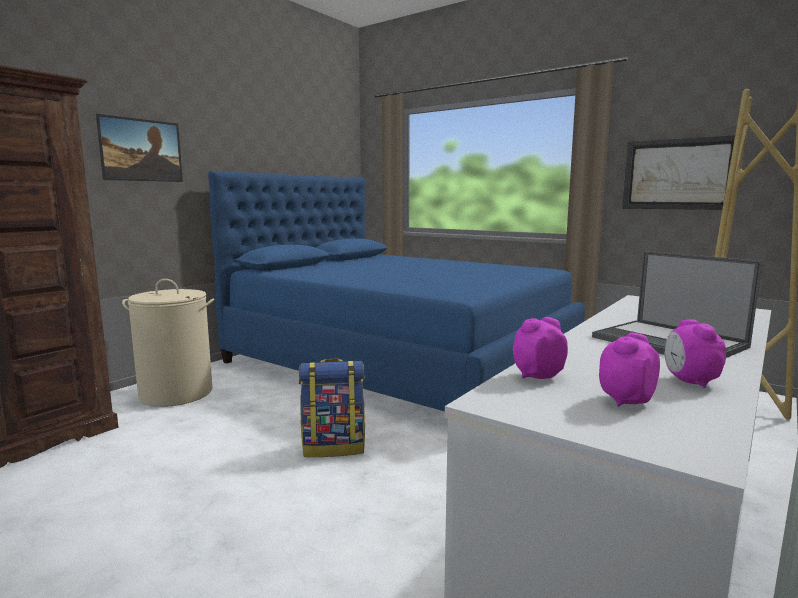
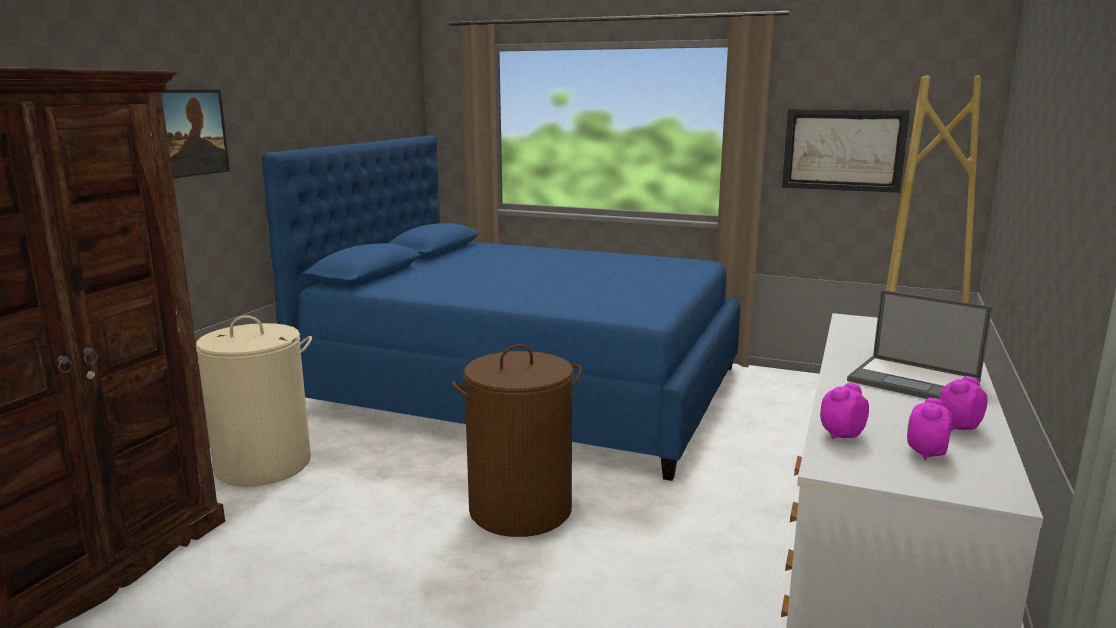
camera: 15 degrees left, 5 degrees up
(334, 447) = (520, 509): backpack -> brown laundry basket
(689, 381) = (957, 427): alarm clock -> alarm clock turned 75 degrees clockwise

